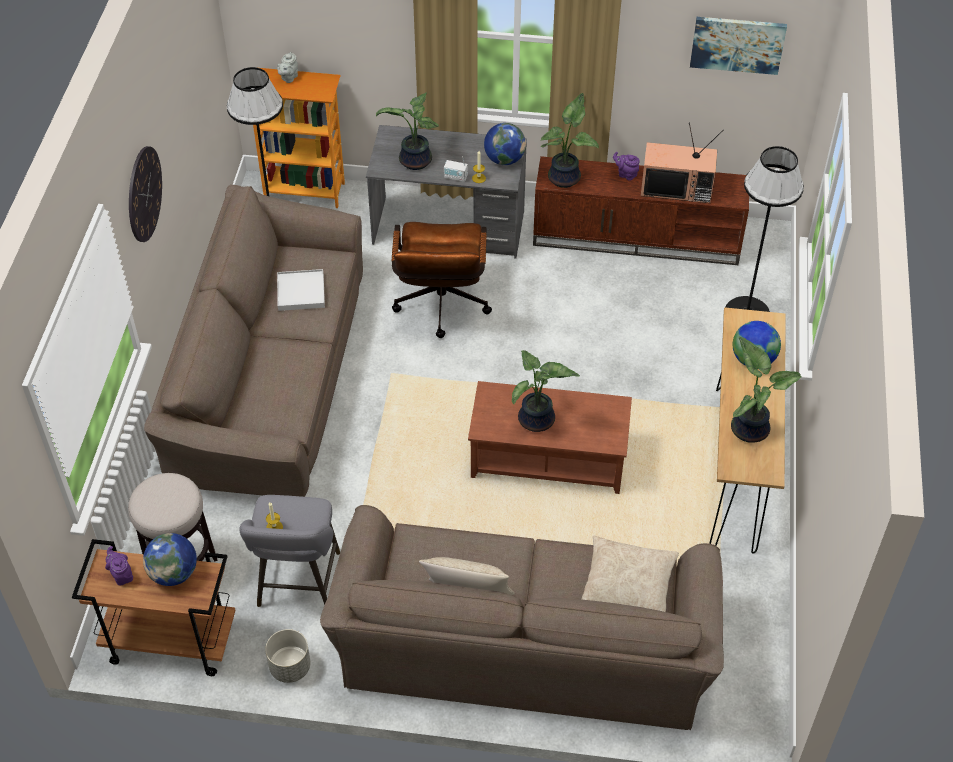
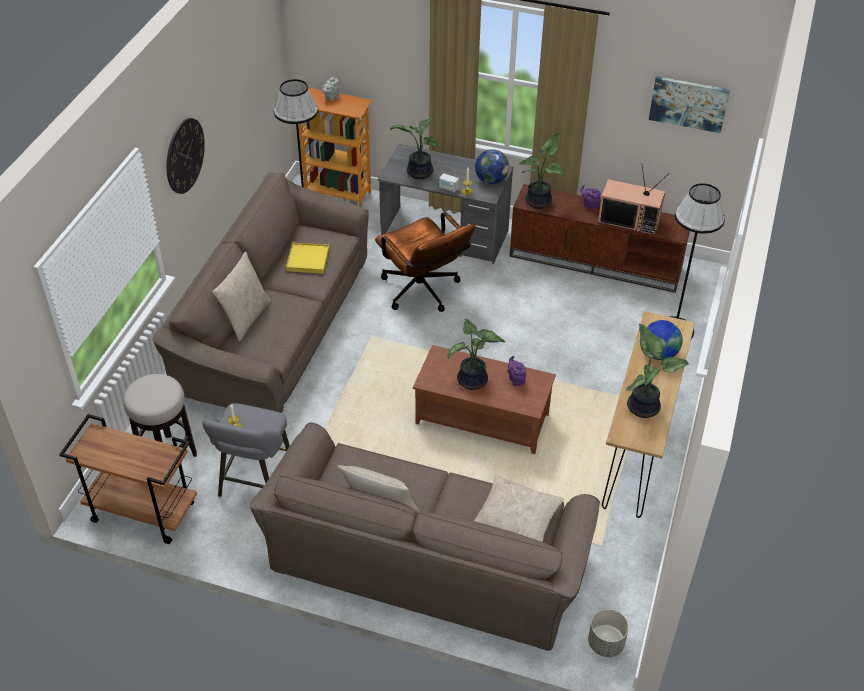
camera: 10 degrees right, 5 degrees down
(121, 575) = (104, 445): purple teapot -> purple teapot (516, 379)
(174, 573) = (145, 450): globe -> none
(244, 379) = (245, 318): none -> beige pillow
(290, 667) = (231, 547): grey planter -> grey planter (605, 643)
(301, 292) = (308, 260): white tray -> yellow tray
(441, 308) = (423, 293): brown office chair -> brown office chair turned 45 degrees counterclockwise

